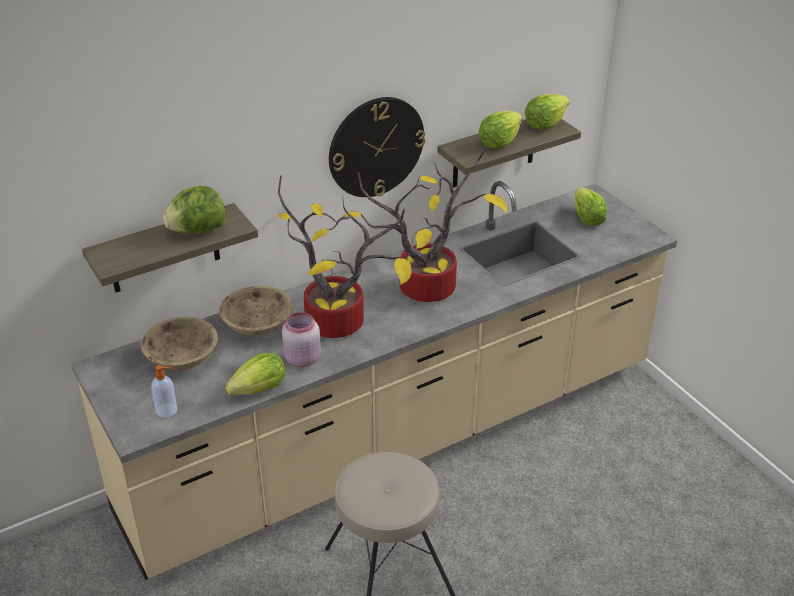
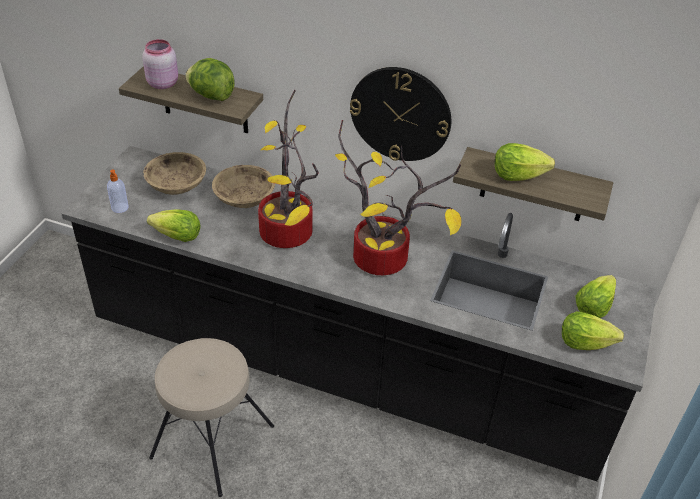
camera: 50 degrees right, 5 degrees up
(301, 359) = (229, 238): pink jar -> pink jar (162, 83)
(397, 439) = (344, 369): beige counter -> black counter
(545, 124) = (585, 188): lettuce -> lettuce (584, 343)

